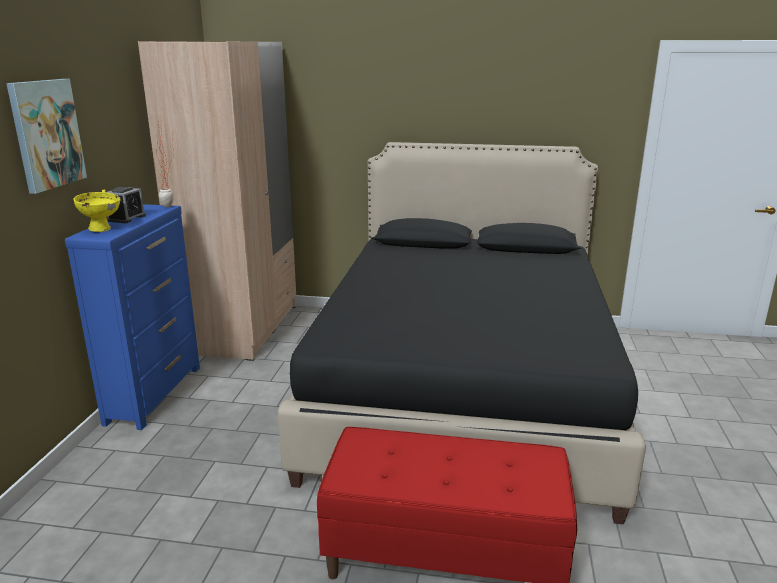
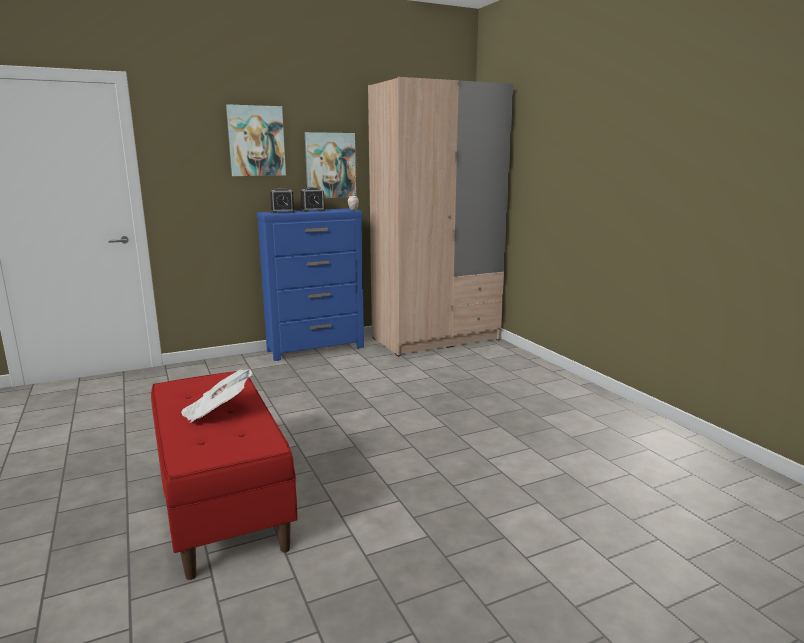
camera: 55 degrees right, 5 degrees down
(102, 229) = (282, 212): yellow bowl -> alarm clock
(117, 153) = (330, 165): none -> picture
(452, 465) = (217, 412): none -> newspaper
(463, 389) = (483, 439): black bed -> none

